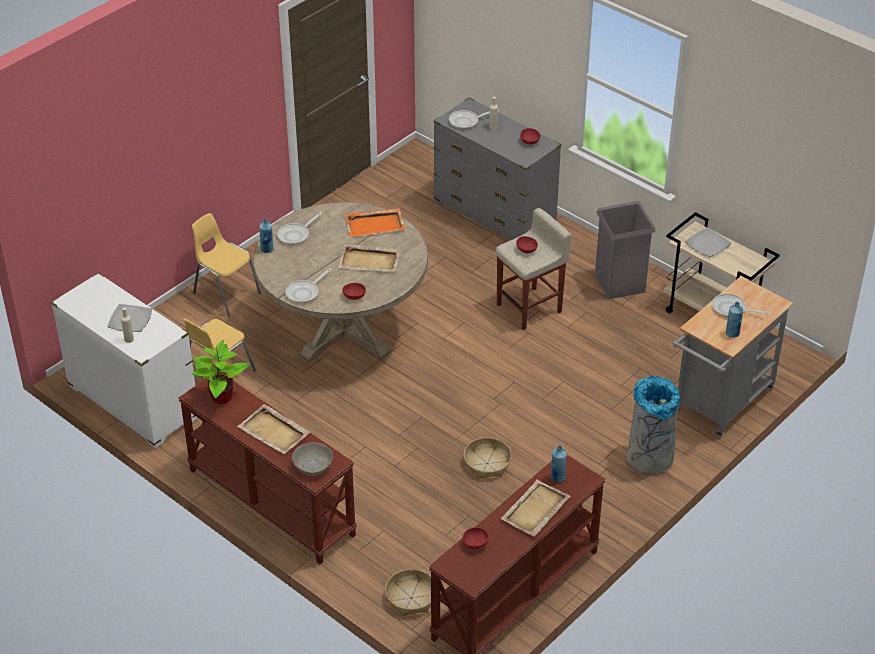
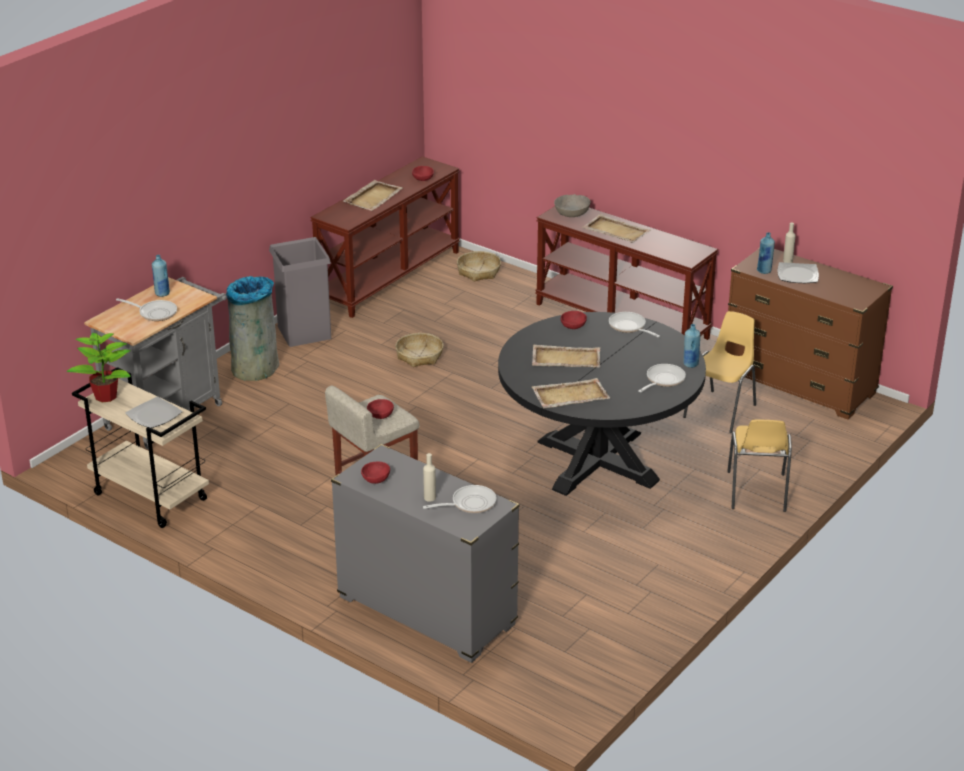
camera: 175 degrees right, 10 degrees down
(133, 402) = (799, 385): white dresser -> brown dresser
(221, 397) = (676, 250): potted plant -> potted plant (106, 396)
(226, 293) = (756, 492): yellow chair -> yellow chair turned 60 degrees clockwise
(304, 292) = (629, 327): frying pan -> frying pan turned 75 degrees counterclockwise
(344, 330) = (597, 461): beige dining table -> black dining table
(375, 224) = (569, 396): orange tray -> beige tray
(558, 477) = (352, 215): blue bottle -> blue bottle (764, 271)
(619, 283) = (259, 530): grey trash can -> grey trash can (304, 332)

